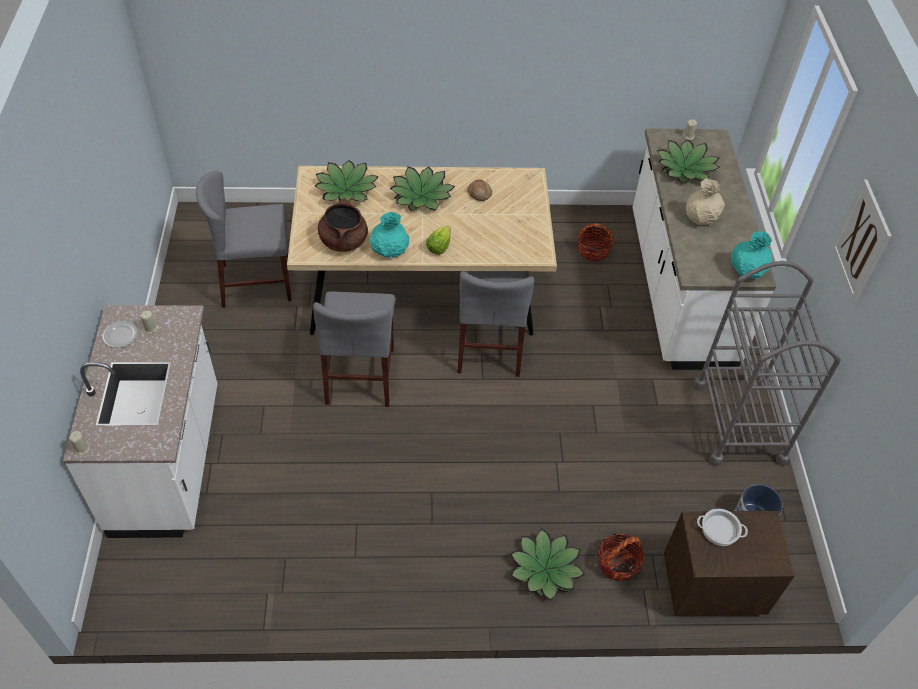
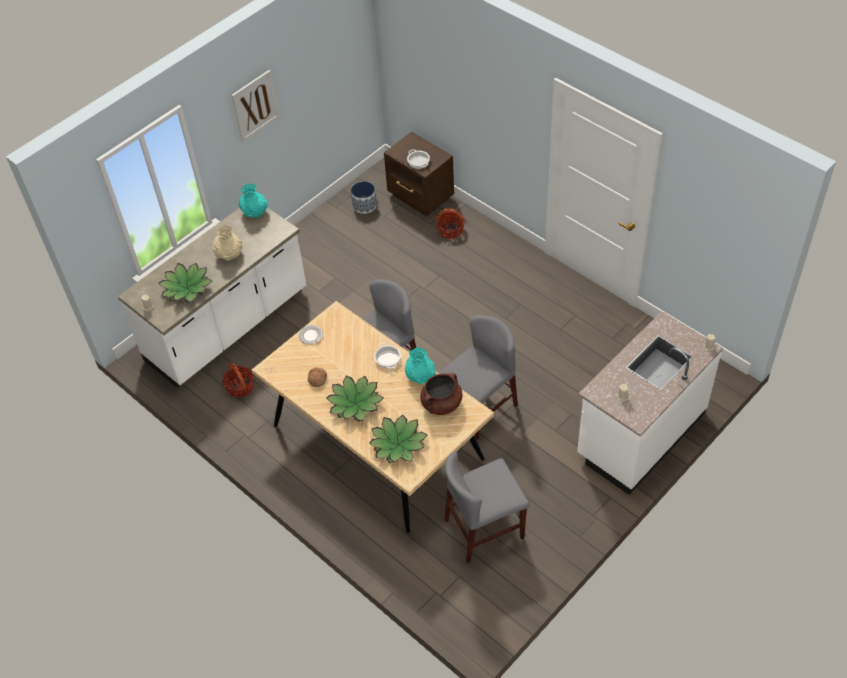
camera: 130 degrees left, 0 degrees up
(120, 335) = (644, 405): plate -> plate (310, 336)
(256, 282) = (484, 529): grey chair -> grey chair turned 120 degrees clockwise
(439, 247) = (388, 359): lettuce -> cooking pot
(545, 569) = (487, 250): potted plant -> none
(739, 422) = (307, 242): grey cart -> none

